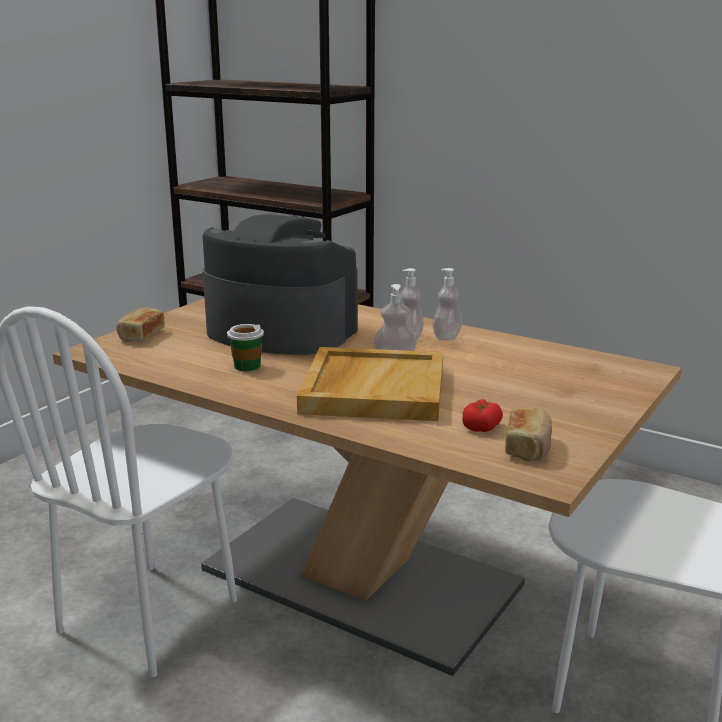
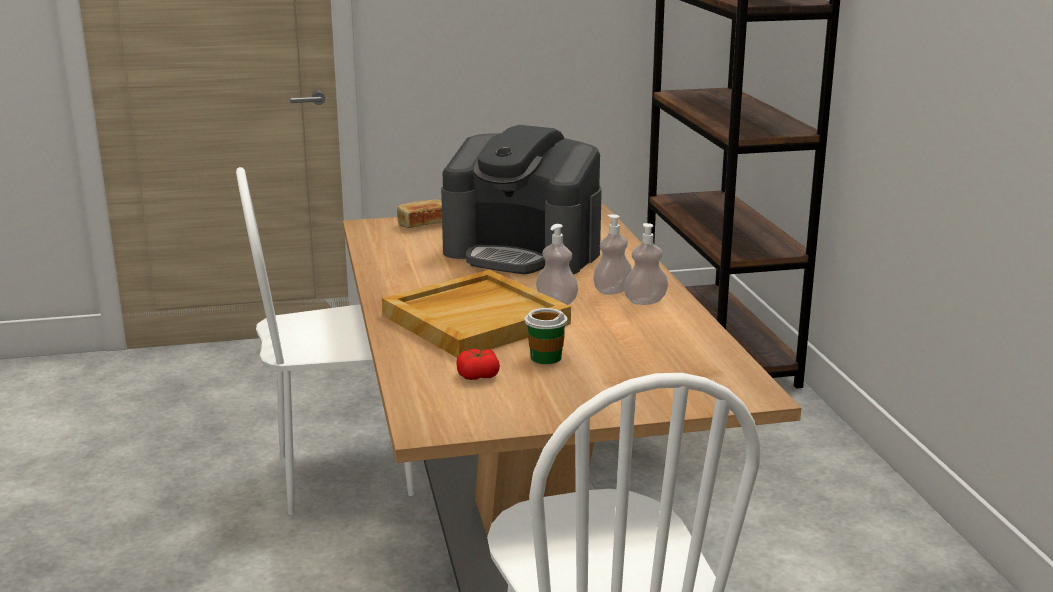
camera: 45 degrees right, 0 degrees up
(247, 366) = (434, 270): cup -> cup (545, 357)
(279, 331) = (523, 252): coffee machine -> coffee machine turned 135 degrees clockwise
(528, 447) = (470, 403): bread -> none

